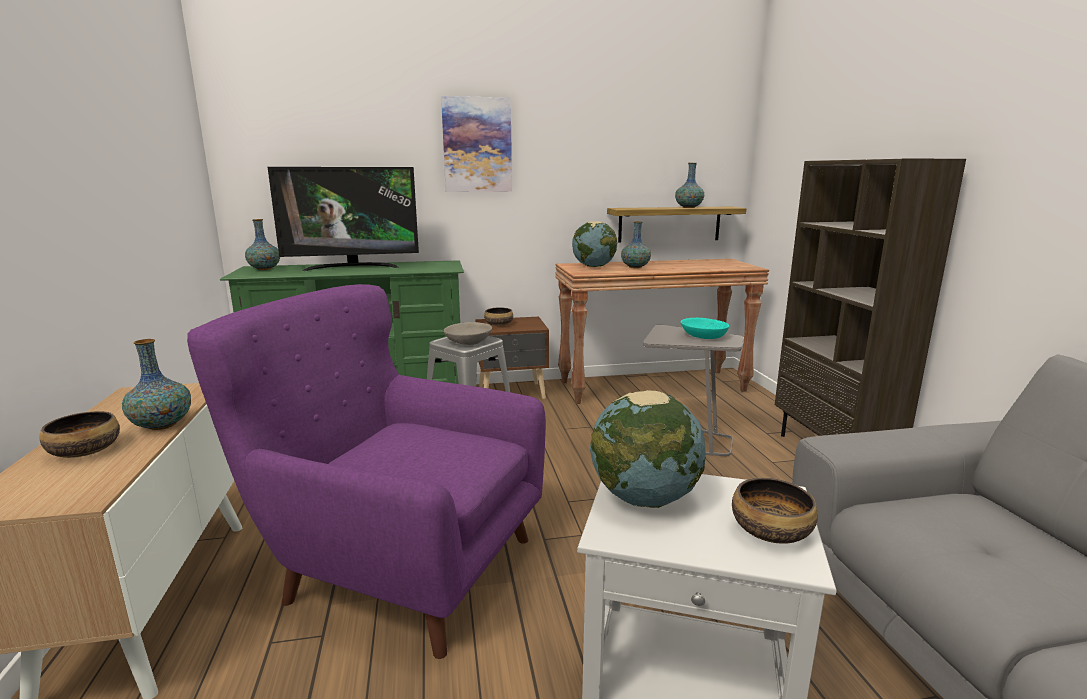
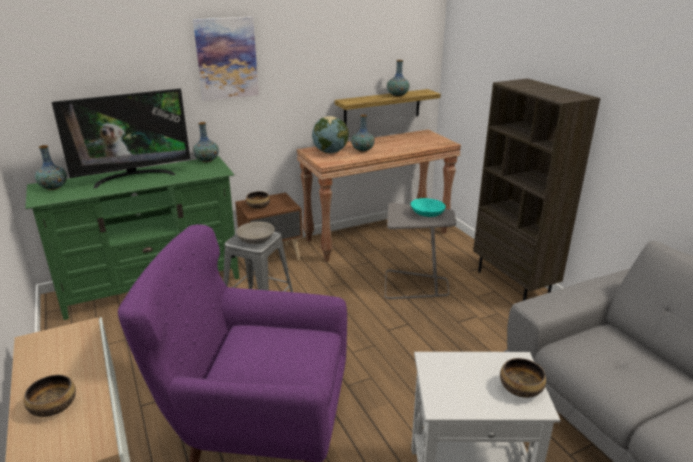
camera: 15 degrees left, 10 degrees up
(162, 425) = (89, 371): vase -> vase (207, 160)
(644, 498) = (447, 377): globe -> none

